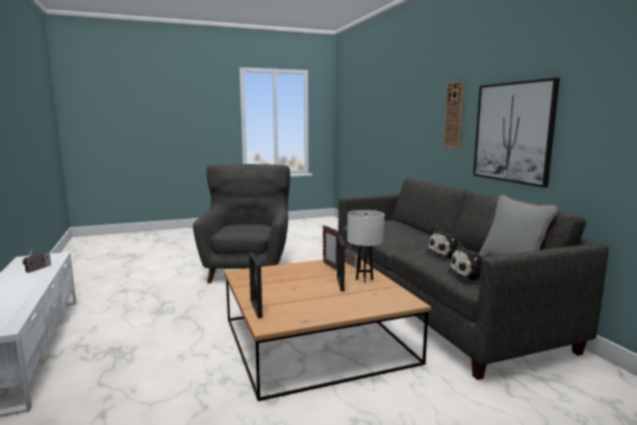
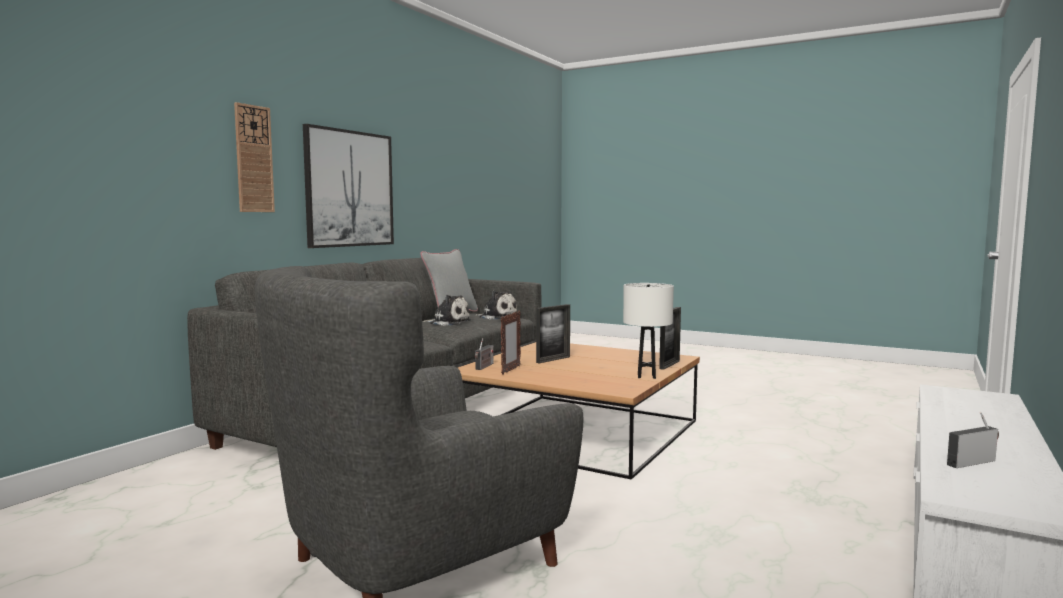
camera: 130 degrees left, 5 degrees down
(364, 279) = (522, 357): white table lamp -> white table lamp (646, 376)

